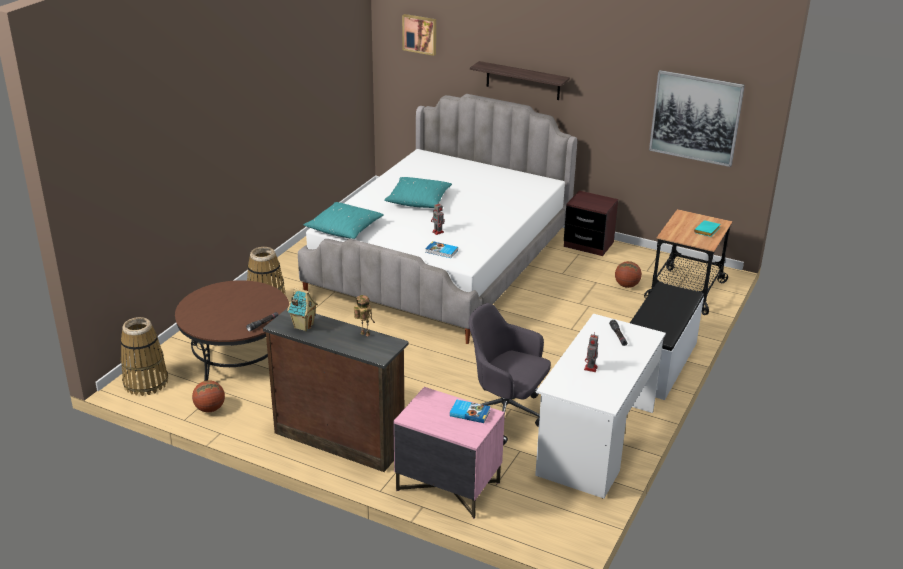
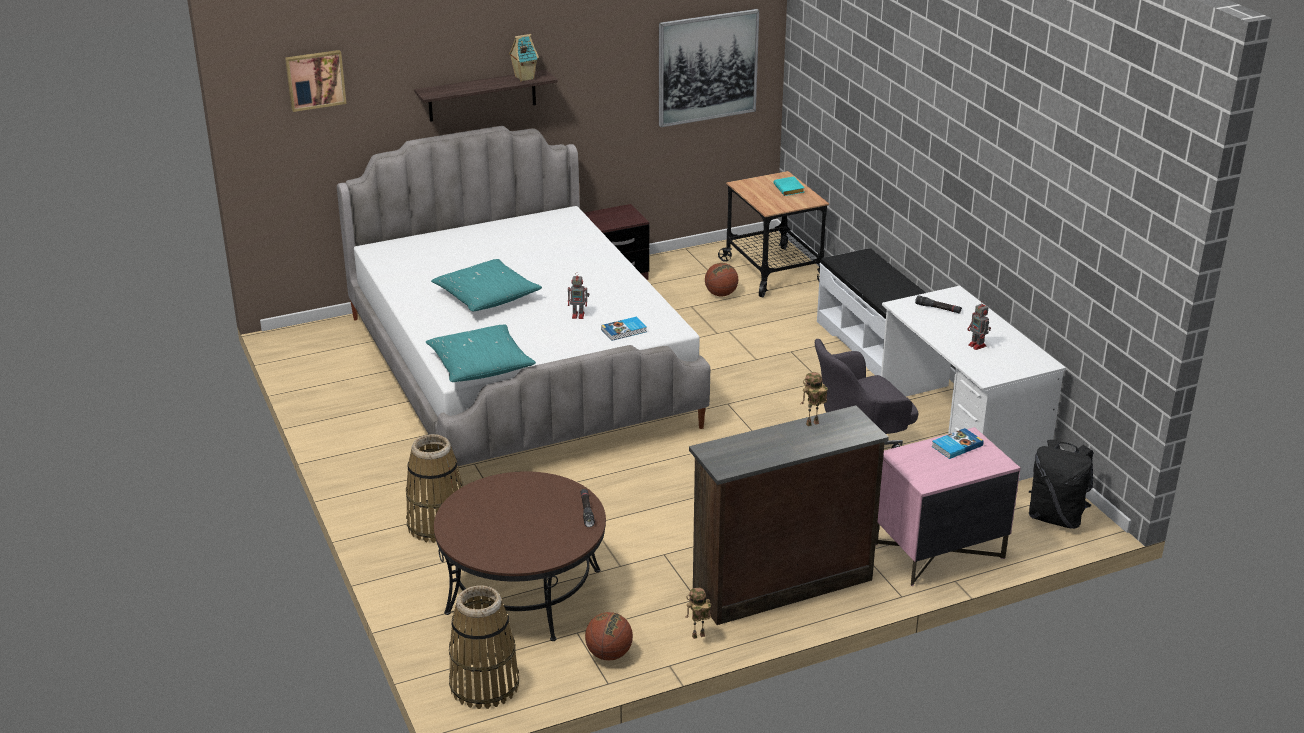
camera: 50 degrees left, 0 degrees up
(256, 431) = (698, 637): none -> toy robot
(303, 326) = (747, 453): toy house -> toy house (524, 78)
(553, 524) = (1056, 517): none -> black backpack

